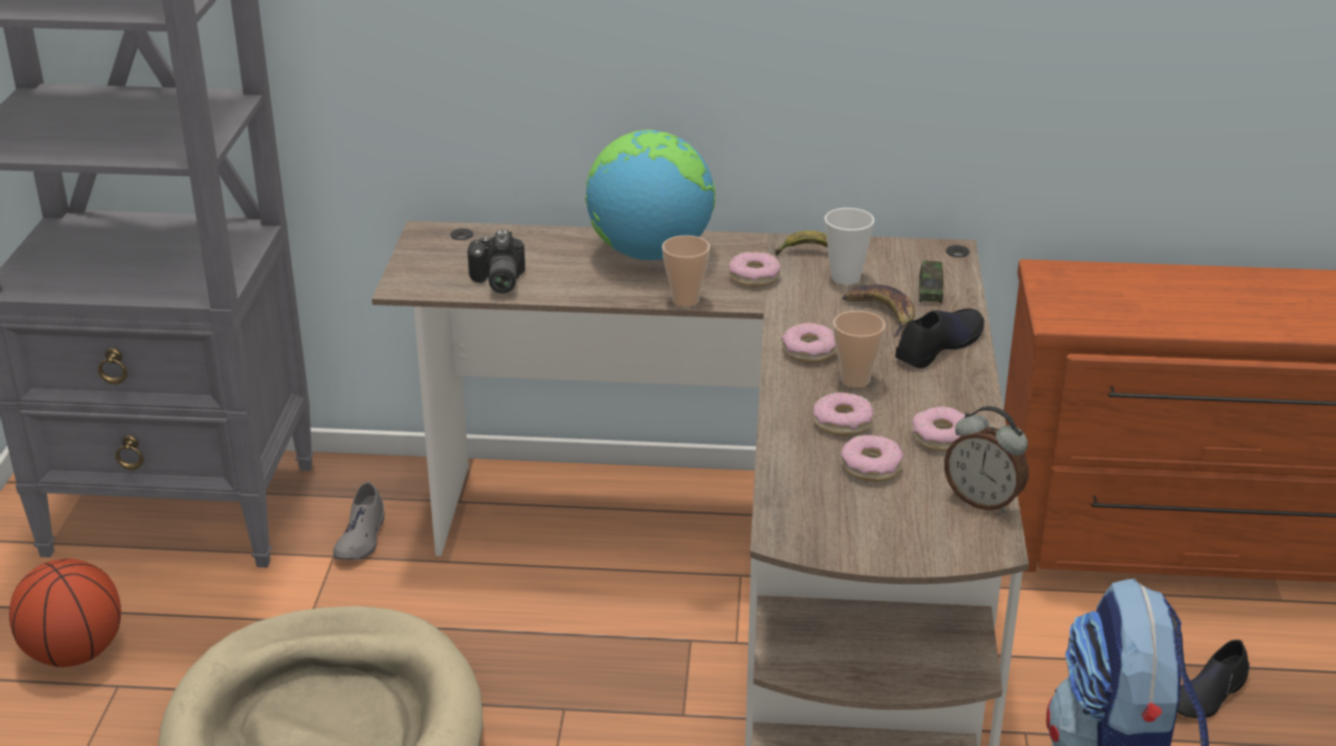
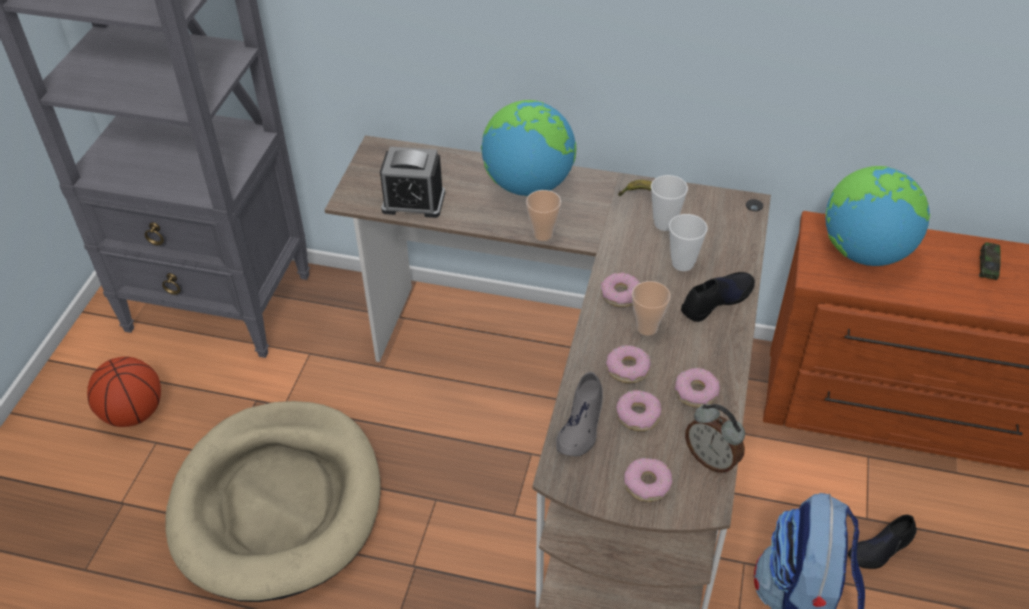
camera: 10 degrees right, 15 degrees up
(361, 537) = (330, 340): grey shoe -> grey shoe (581, 425)
(496, 281) = (413, 202): camera -> alarm clock
(754, 277) = (598, 216): donut -> donut (647, 484)
(882, 314) = (682, 263): banana -> cup
(930, 291) = (724, 244): toy car -> toy car (987, 266)
(1112, 292) = (864, 252): none -> globe

